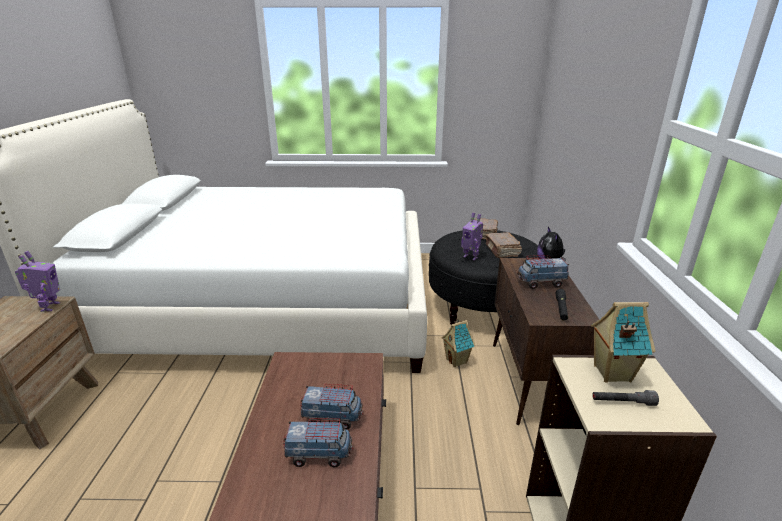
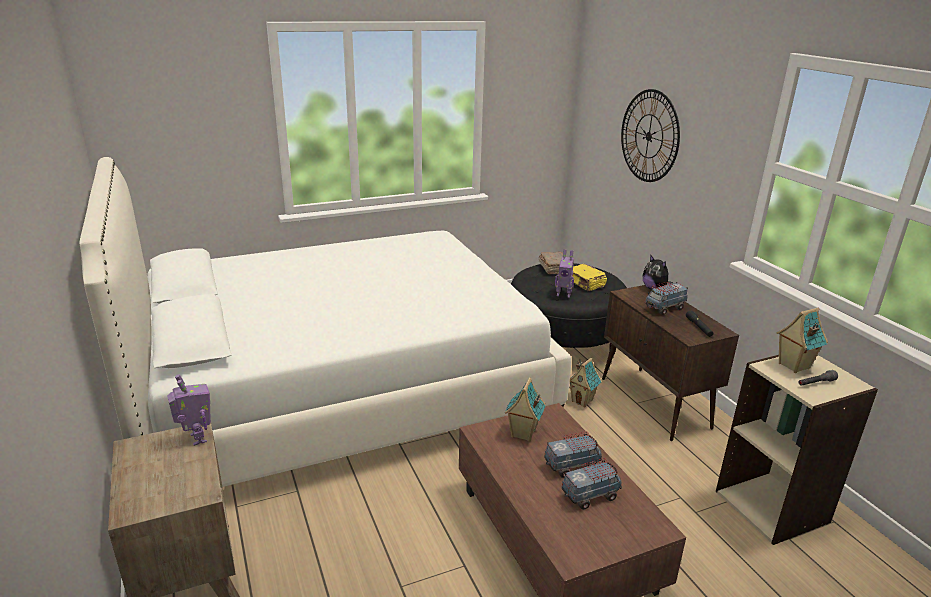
camera: 25 degrees left, 0 degrees up
(320, 373) = (522, 434): none -> toy house
(502, 251) = (585, 283): brown book -> yellow book
(581, 105) = (649, 136): none -> wall clock

